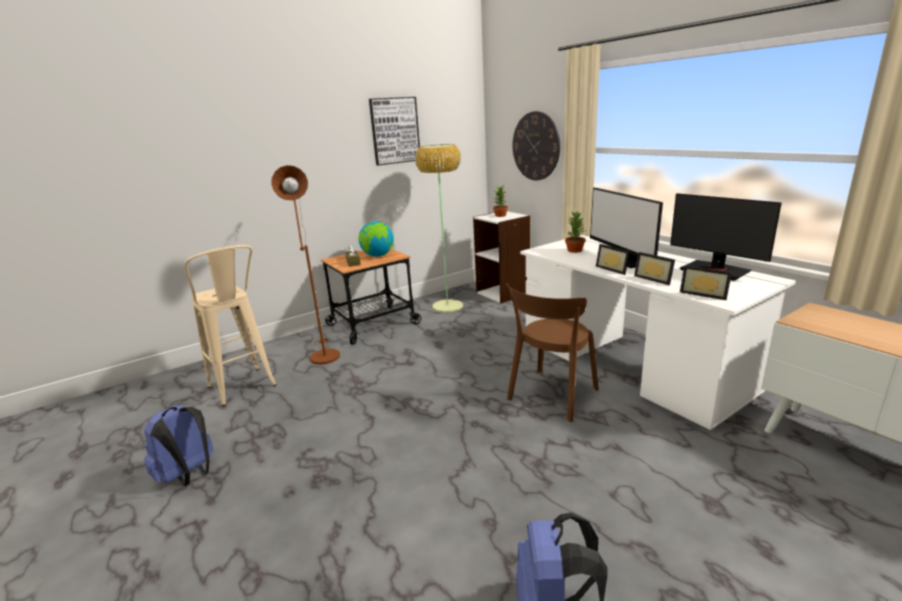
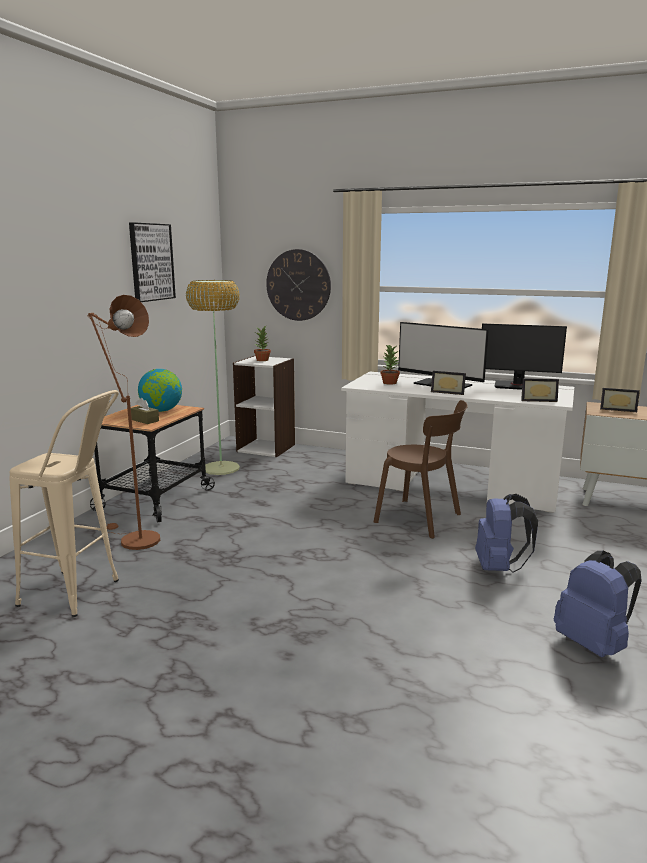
camera: 35 degrees left, 5 degrees down
(189, 475) = (141, 685): blue backpack -> blue backpack (499, 568)
(551, 396) = (421, 519): brown chair -> brown chair turned 60 degrees counterclockwise
(655, 279) = (489, 395): picture frame -> picture frame (618, 409)

